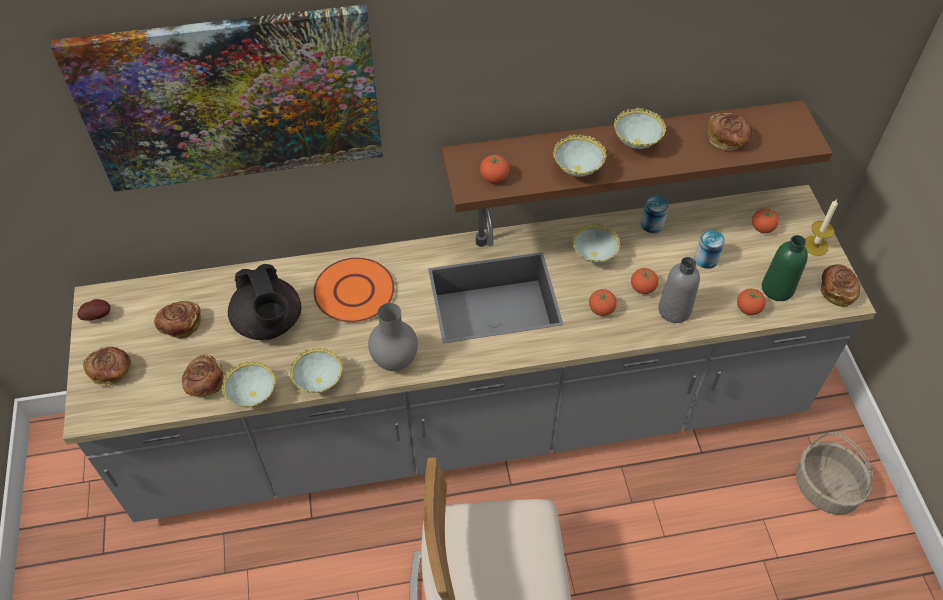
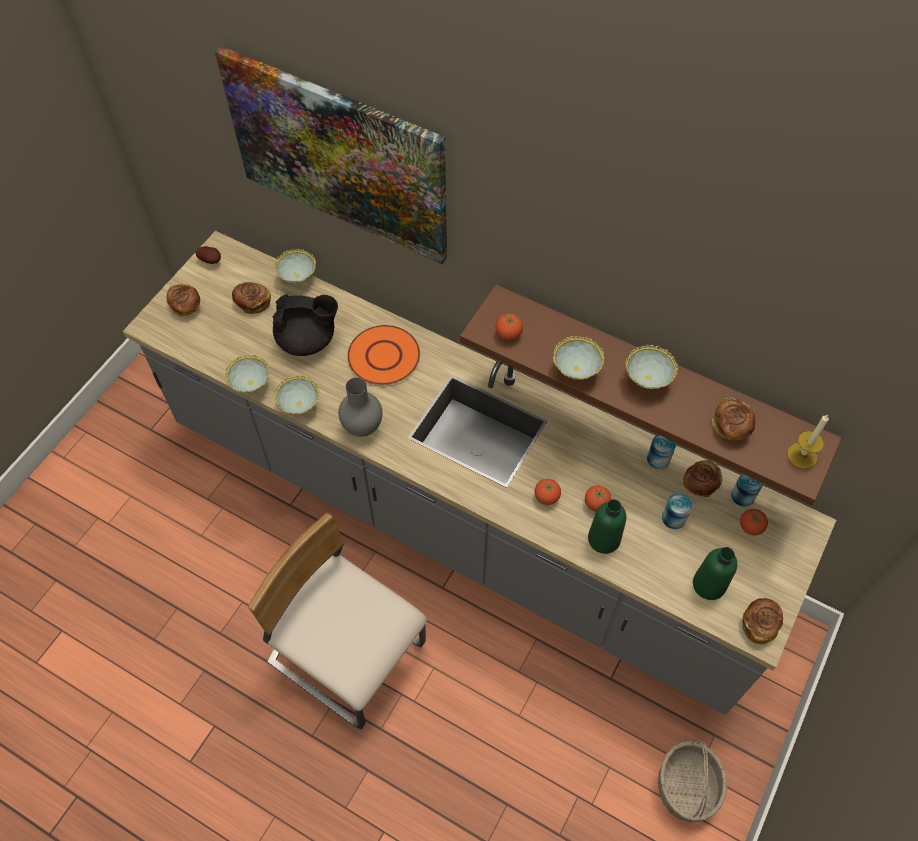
camera: 40 degrees right, 5 degrees up
(205, 384) = (231, 354): bread -> bread (699, 484)
(269, 323) = (308, 340): black teapot -> black teapot turned 105 degrees counterclockwise
(593, 258) = (582, 453): bowl -> bowl (298, 279)
(674, 310) = (604, 539): grey bottle -> green bottle
(734, 210) = (742, 495): none -> can
(748, 309) = (665, 582): tomato -> none
(815, 245) = (783, 574): candle -> candle (802, 455)

